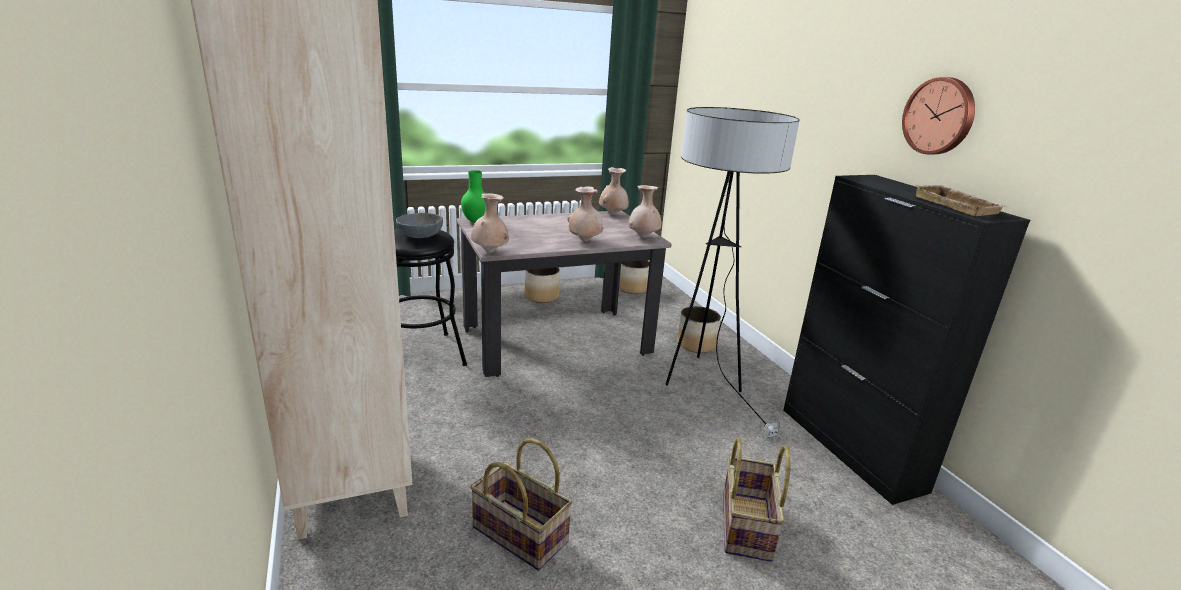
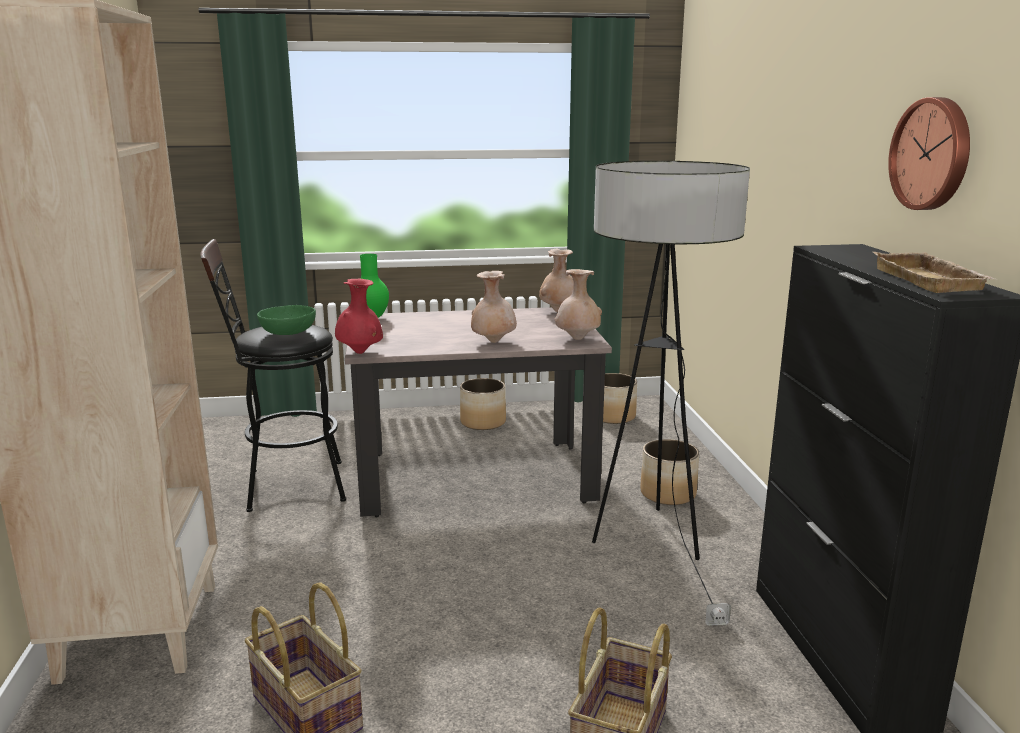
camera: 15 degrees right, 5 degrees down
(420, 236) = (287, 333): grey bowl -> green bowl
(490, 252) = (360, 352): beige vase -> red vase

